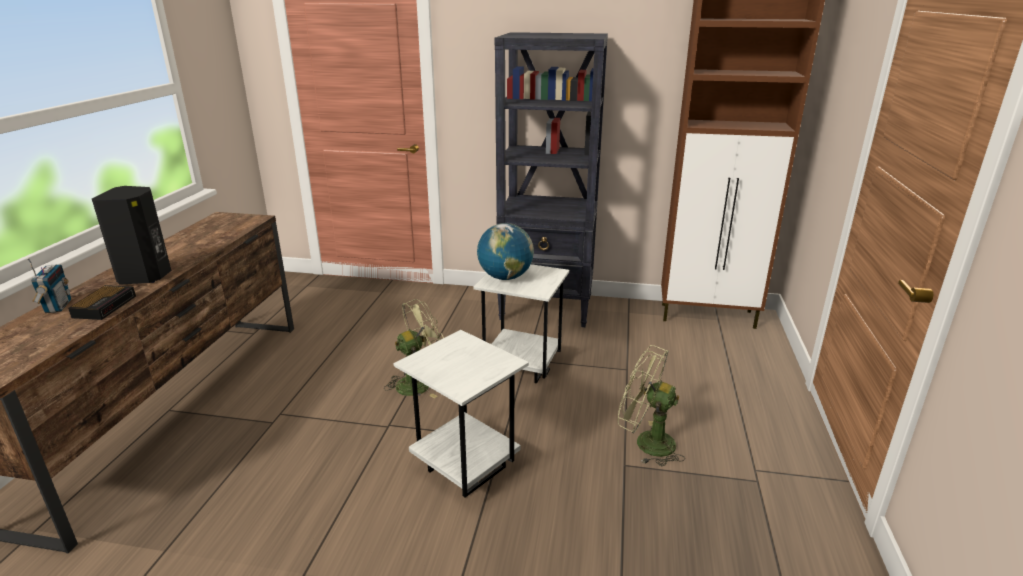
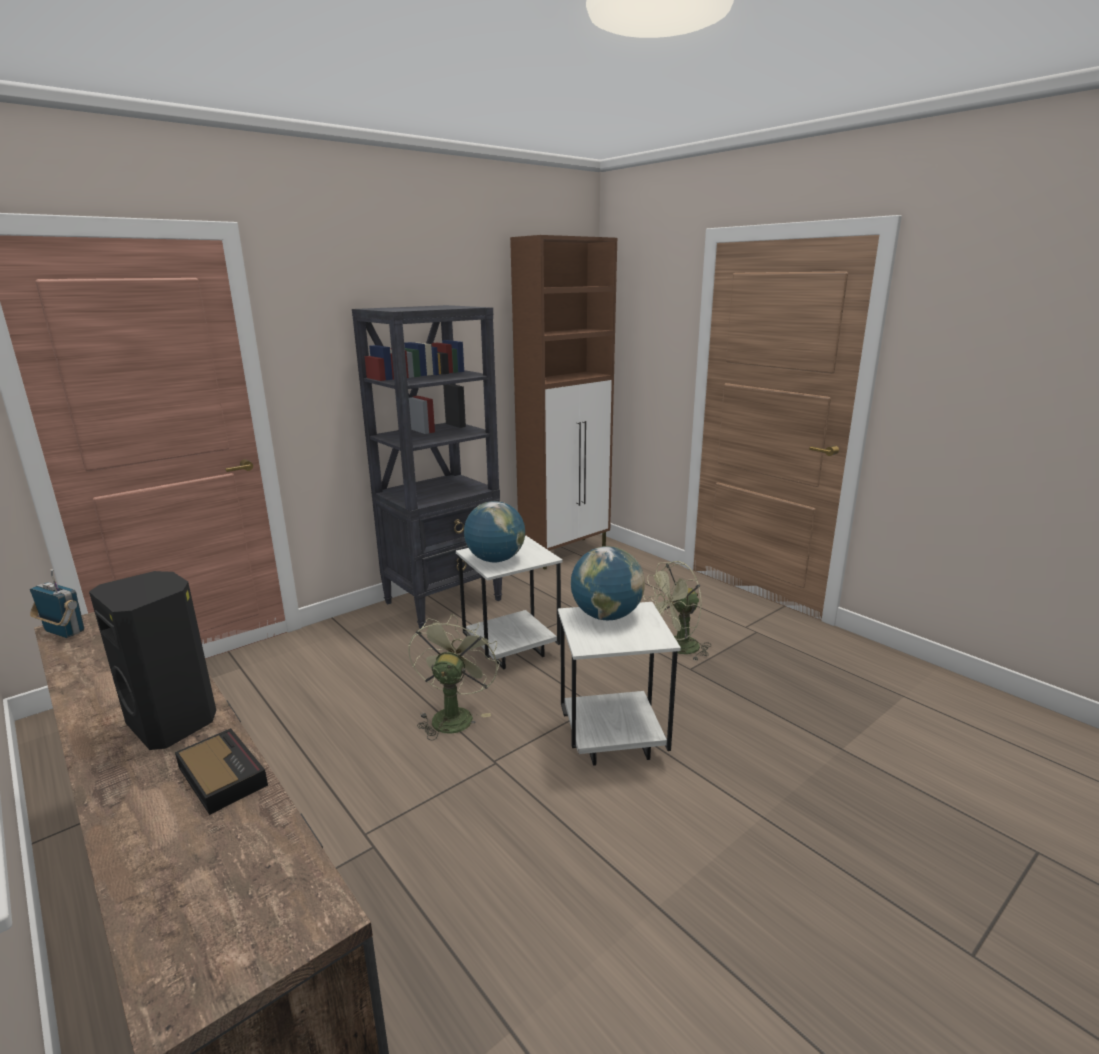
camera: 50 degrees left, 5 degrees down
(57, 306) = (133, 825): radio -> radio (64, 632)
(472, 352) = (606, 616): none -> globe

